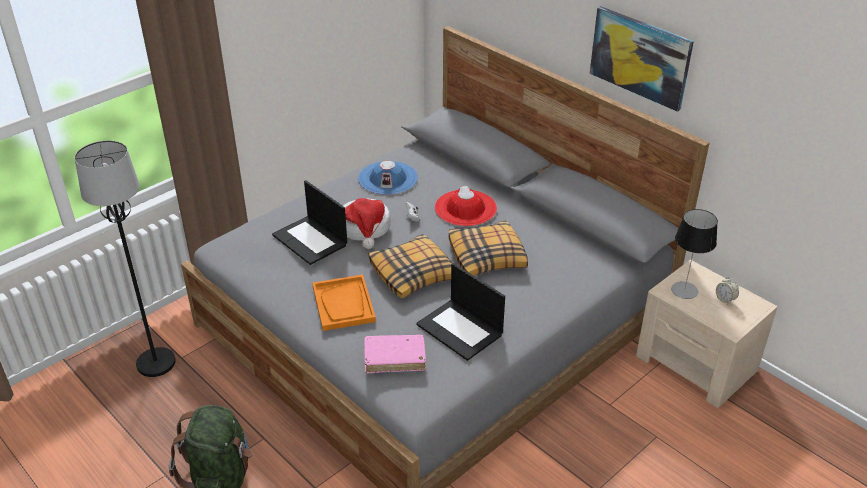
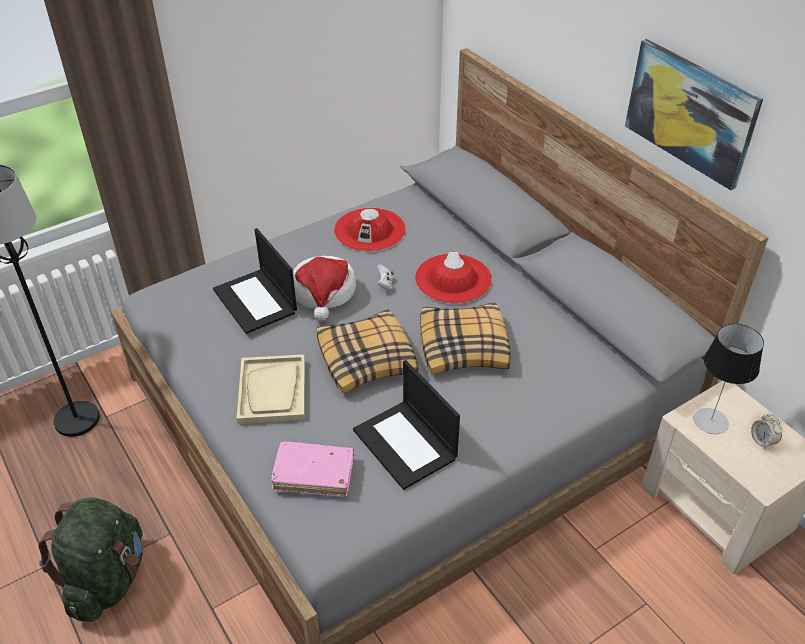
camera: 10 degrees right, 5 degrees up
(343, 304) = (272, 391): orange tray -> beige tray
(388, 178) = (370, 230): blue hat -> red hat

